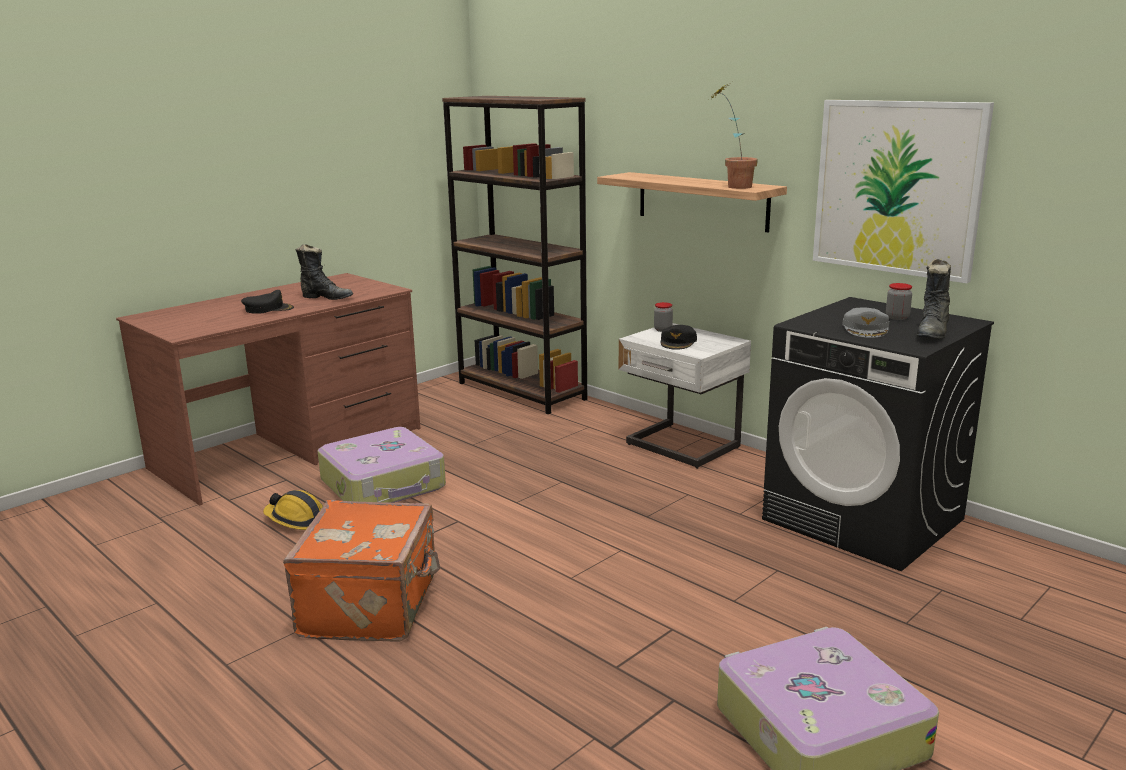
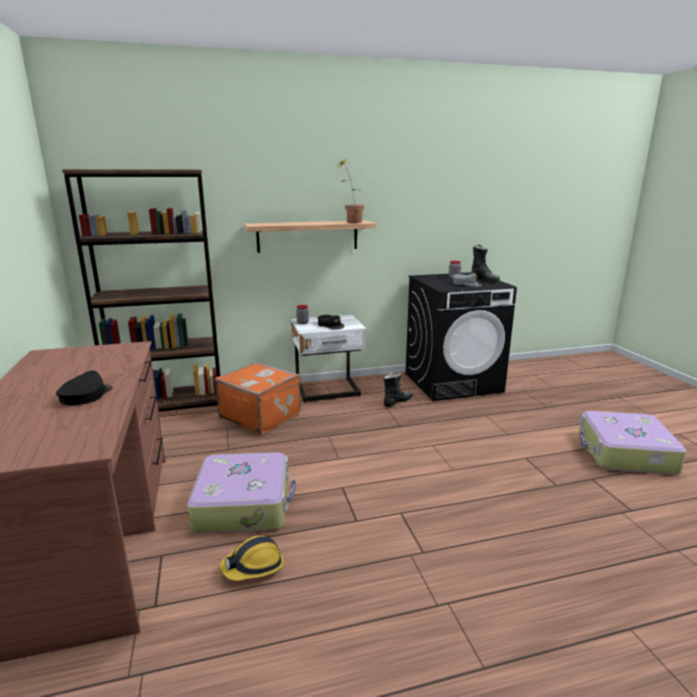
camera: 60 degrees left, 0 degrees up
(327, 298) = (104, 368): black boot -> black boot (397, 402)
(372, 606) = (436, 557): orange suitcase -> orange suitcase (261, 415)
(897, 188) = (428, 214): picture -> none

